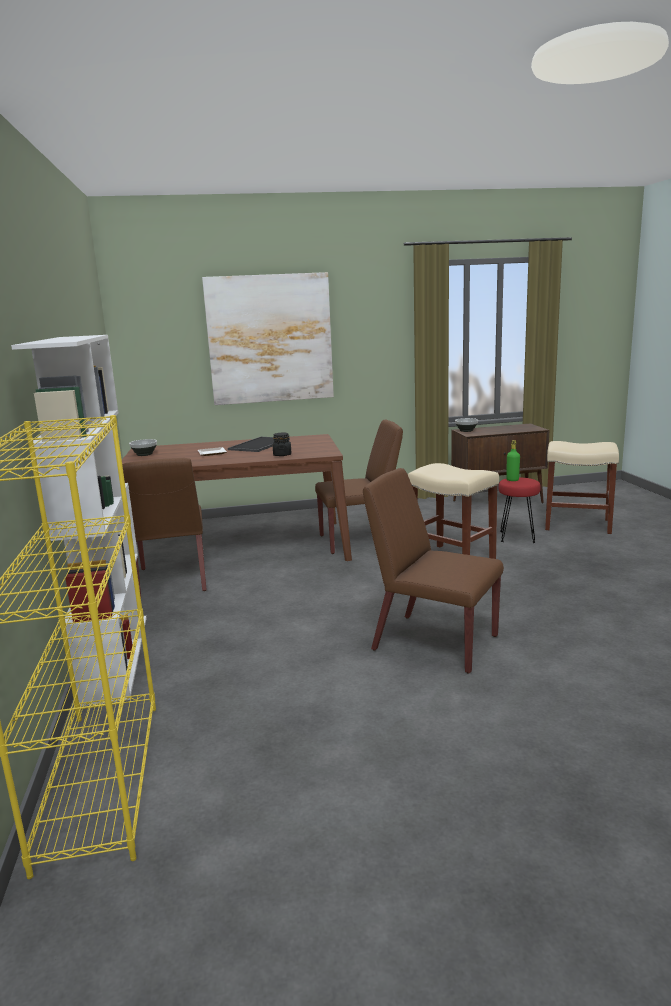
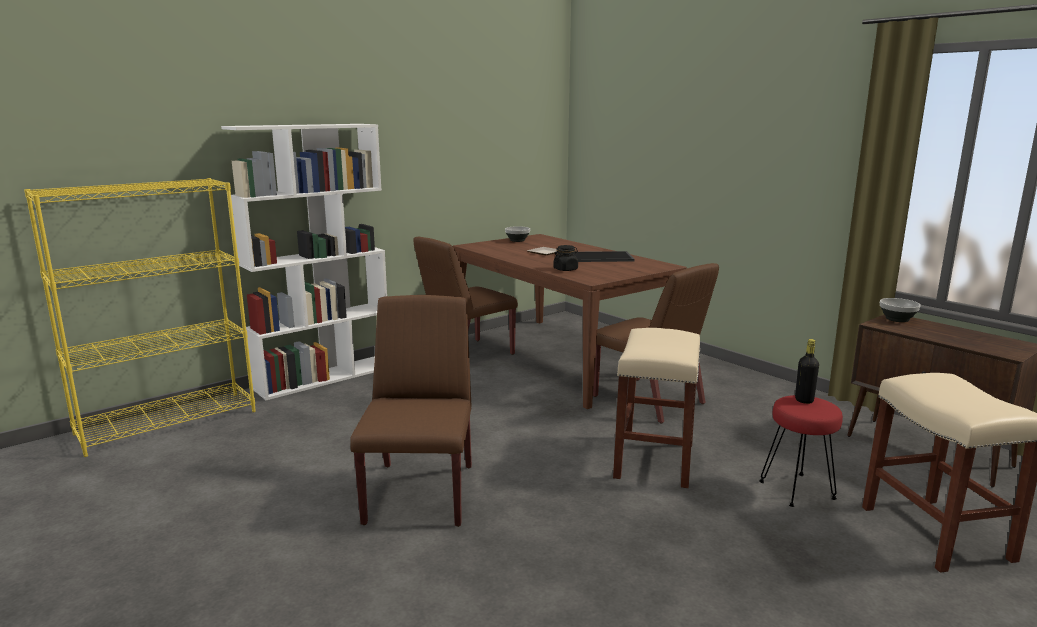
camera: 60 degrees right, 0 degrees up
(270, 339) = (695, 144): picture -> none
(512, 480) = (804, 400): green bottle -> black bottle

